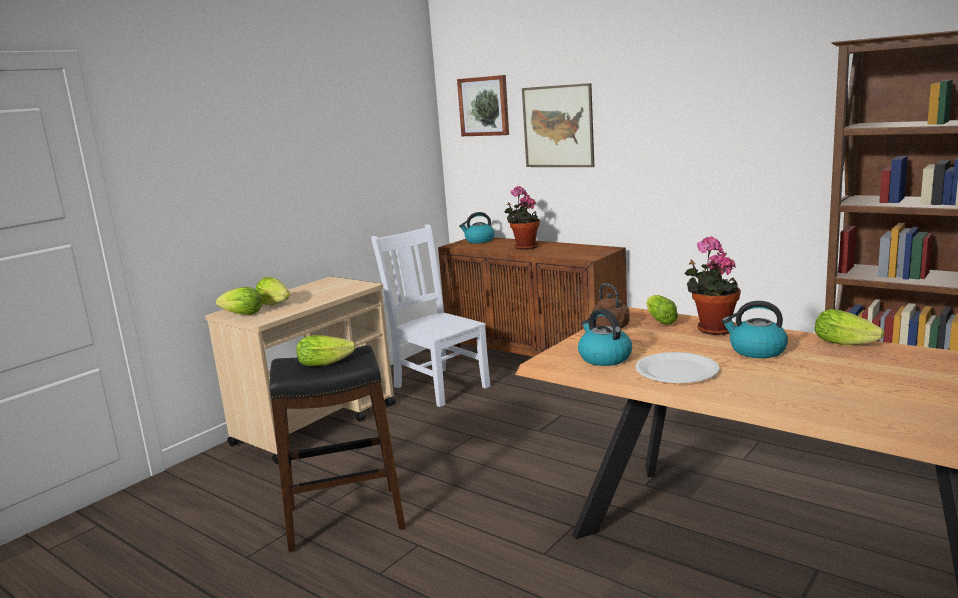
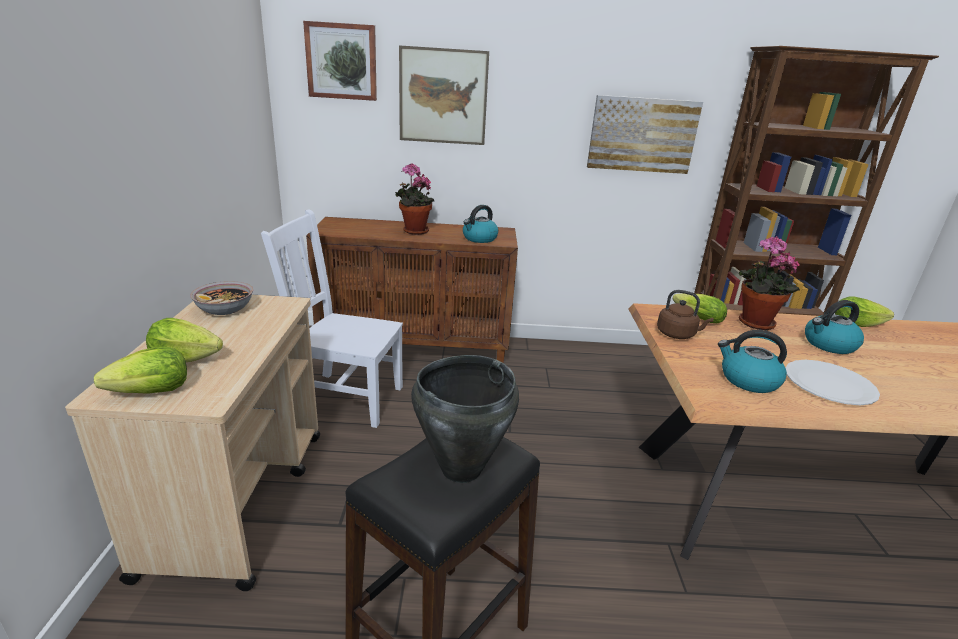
camera: 40 degrees left, 10 degrees up
(327, 285) = (225, 309): none -> bowl
(328, 363) = (460, 469): lettuce -> black cooking pot
(479, 241) = (345, 224): kettle -> kettle (479, 238)
(744, 147) = (642, 134): none -> picture

